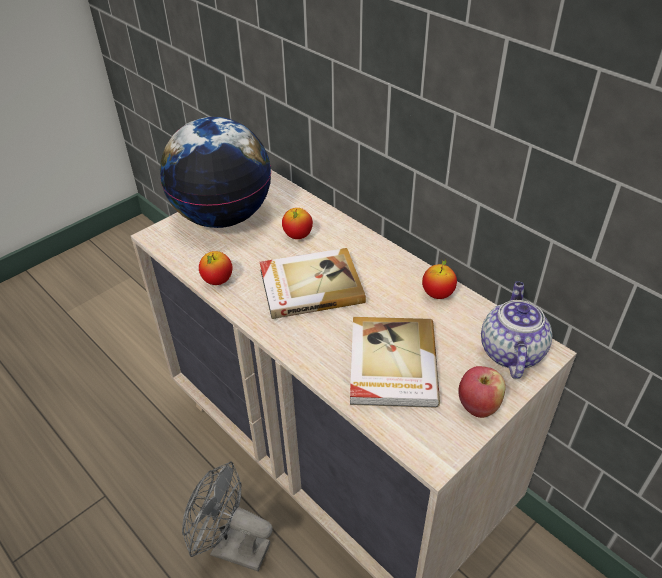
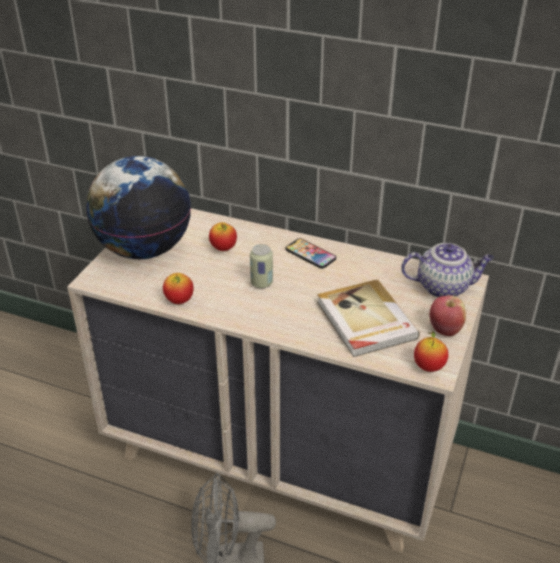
camera: 25 degrees left, 5 degrees down
(310, 285) = (261, 283): book -> can
(382, 267) = (310, 254): none -> phone
(437, 294) = (366, 262): apple -> apple (428, 367)
(510, 351) = (444, 287): teapot -> teapot turned 105 degrees clockwise

